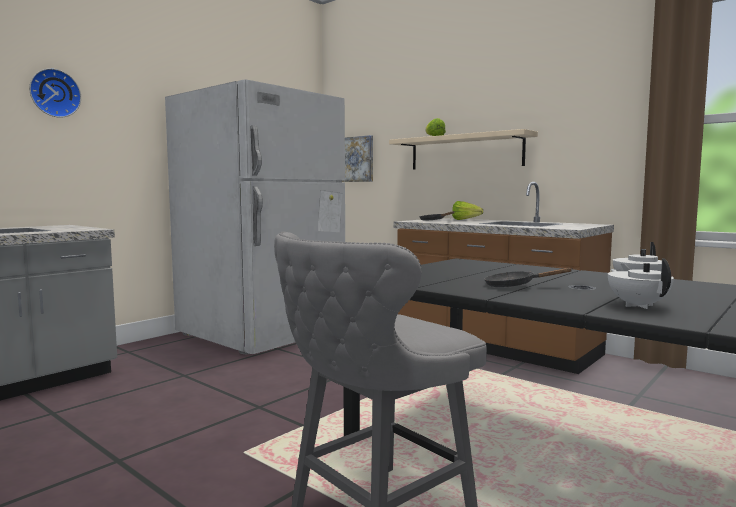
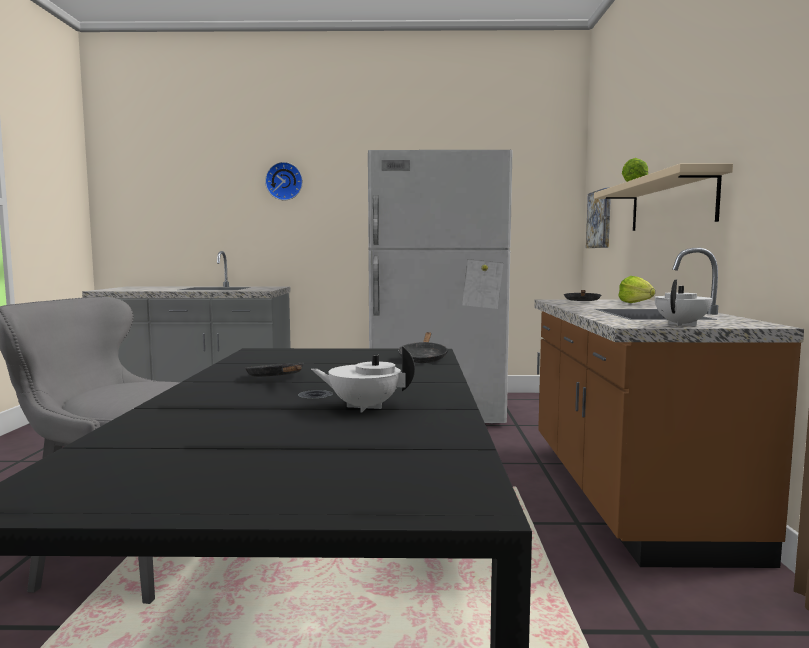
camera: 50 degrees right, 0 degrees up
(487, 264) = (423, 358): none -> black frying pan
(637, 305) = (206, 417): white teapot -> white teapot (682, 324)

